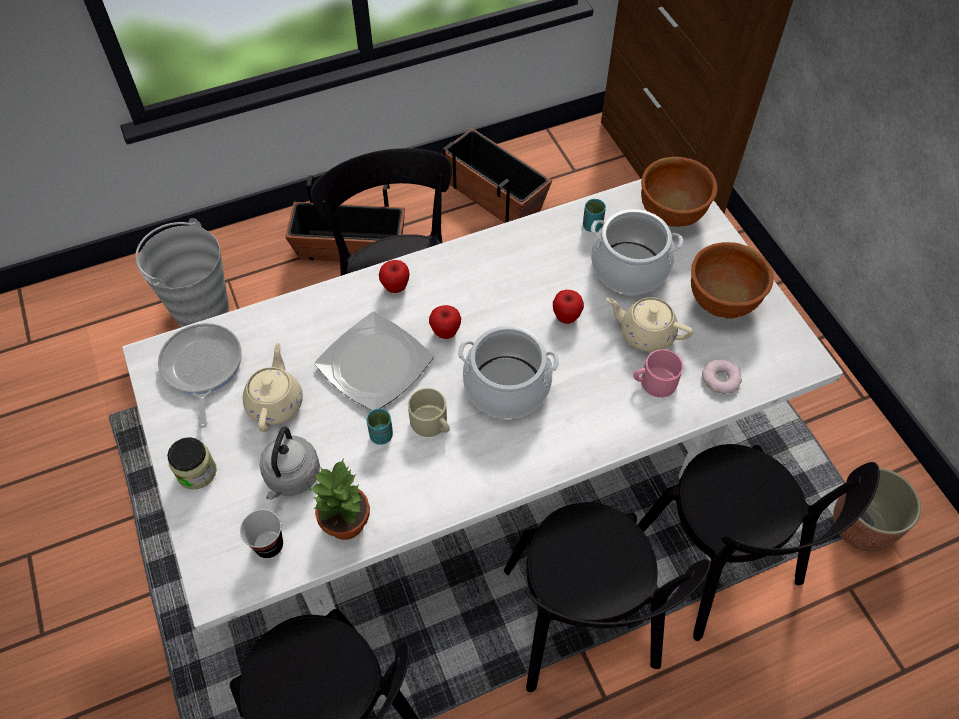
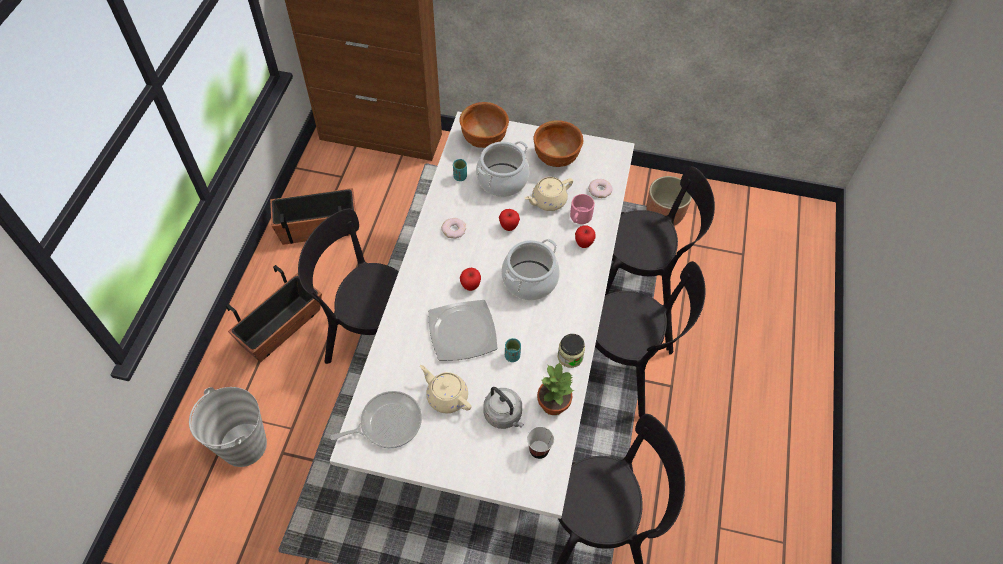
camera: 55 degrees left, 0 degrees up
(197, 472) = (461, 463): jar -> jar (570, 356)
(202, 368) = (387, 423): frying pan -> frying pan turned 135 degrees clockwise
(395, 287) = (417, 291): apple -> apple (583, 243)
(432, 424) = (524, 328): beige mug -> none
(510, 267) = (454, 230): none -> donut

